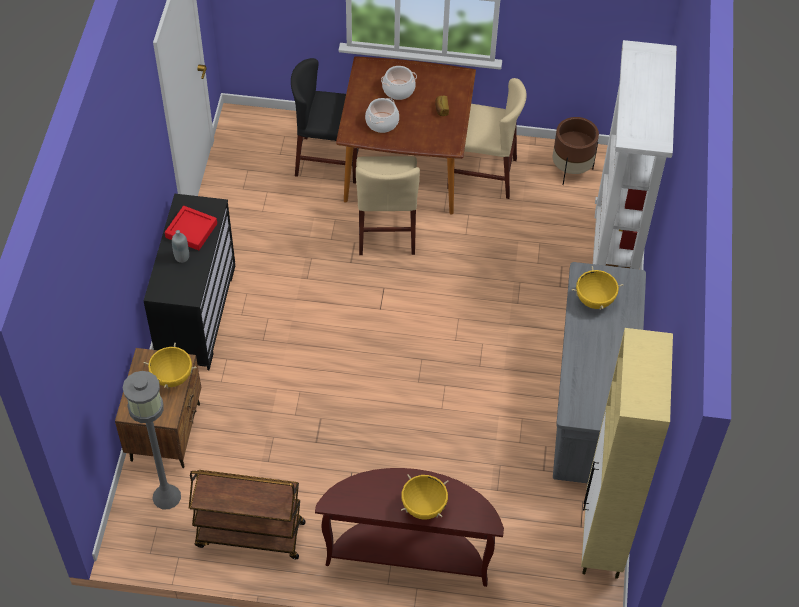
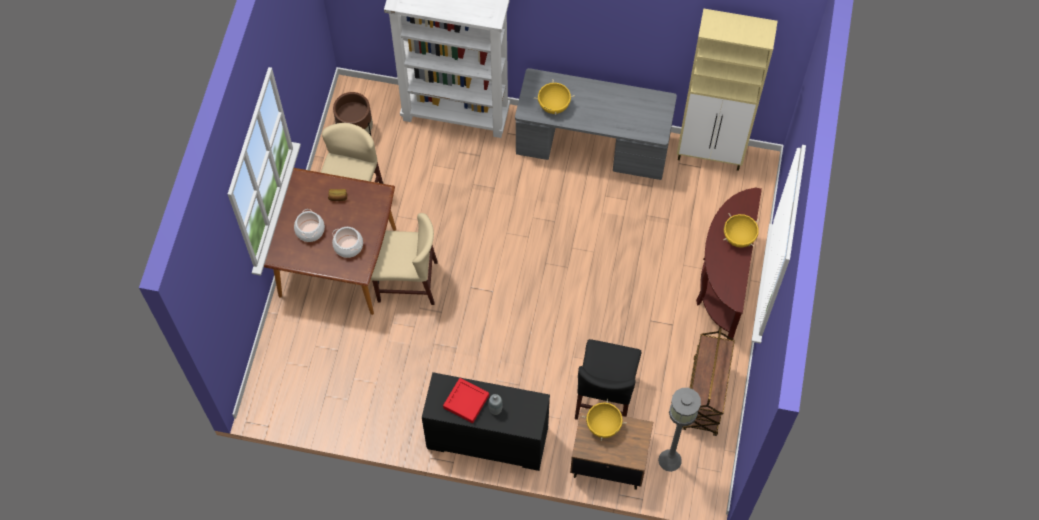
camera: 85 degrees left, 10 degrees up
(330, 160) = (321, 324): black chair -> black chair (605, 397)

